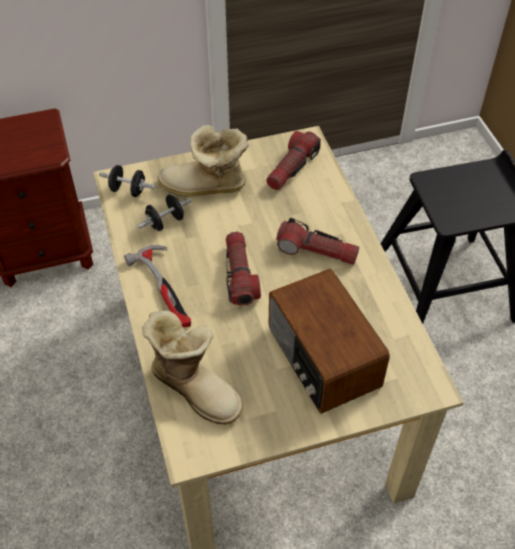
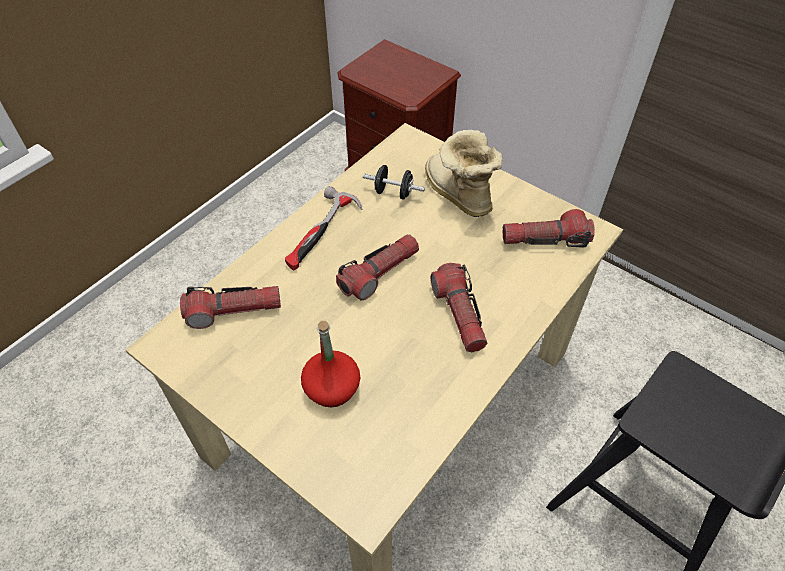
camera: 55 degrees right, 0 degrees up
(128, 190) = (405, 152): black dumbbell -> none
(196, 387) = (233, 311): boot -> flashlight
(322, 358) = (332, 388): radio -> red bottle

